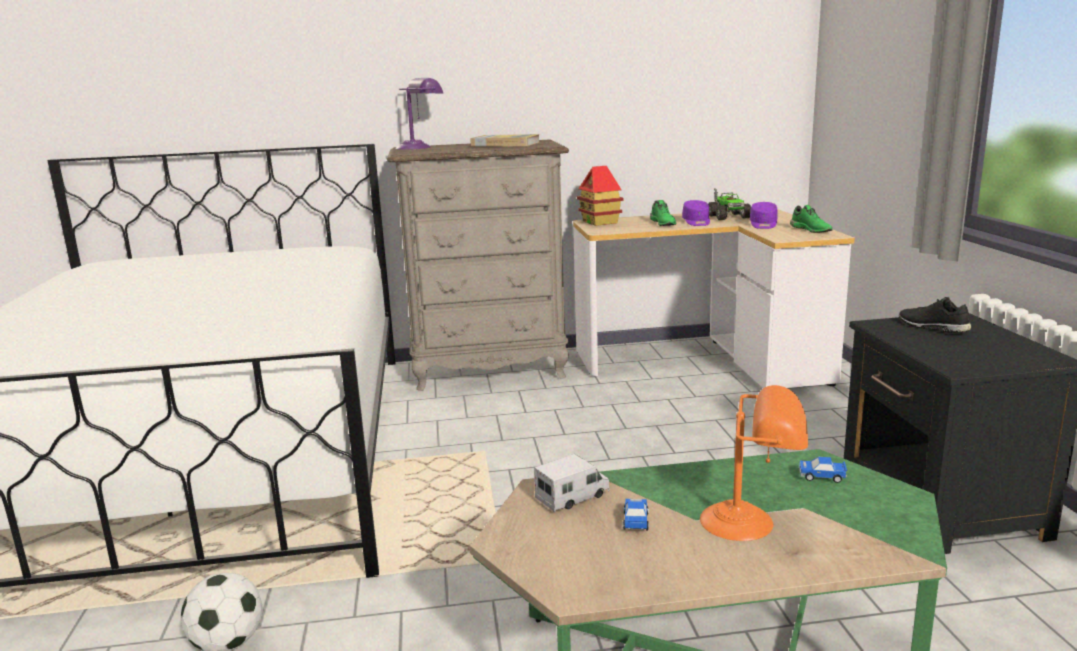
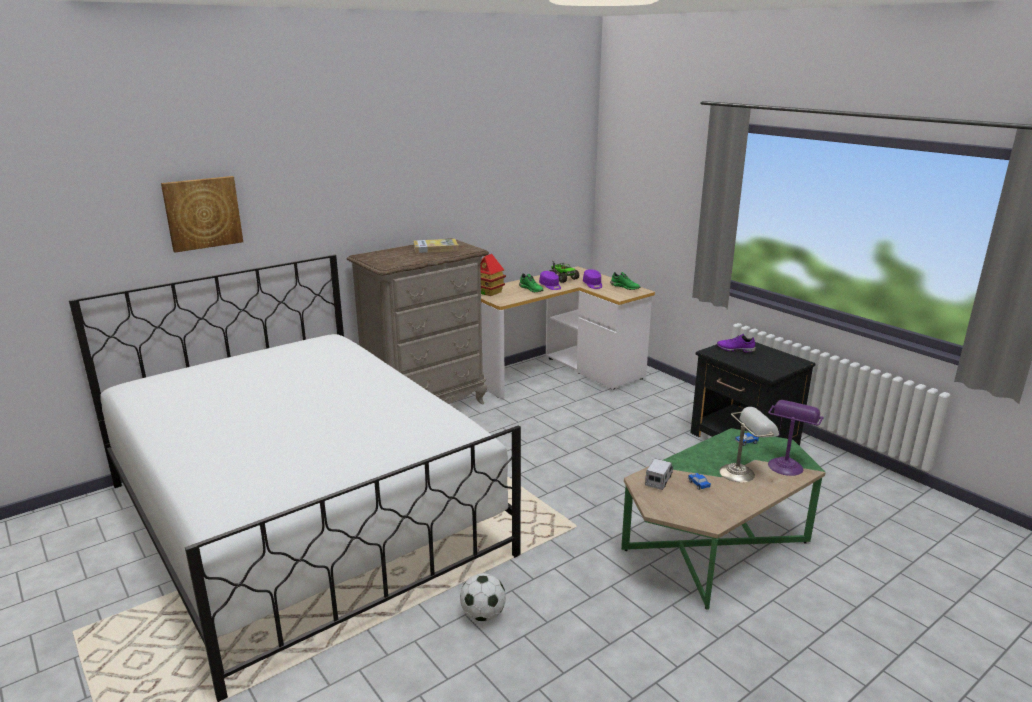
camera: 30 degrees left, 5 degrees up
(203, 73) = (202, 213): none -> picture
(419, 147) = (374, 255): purple table lamp -> purple table lamp (786, 463)
(752, 521) = (743, 471): orange table lamp -> white table lamp
(931, 327) = (735, 350): black shoe -> purple shoe

